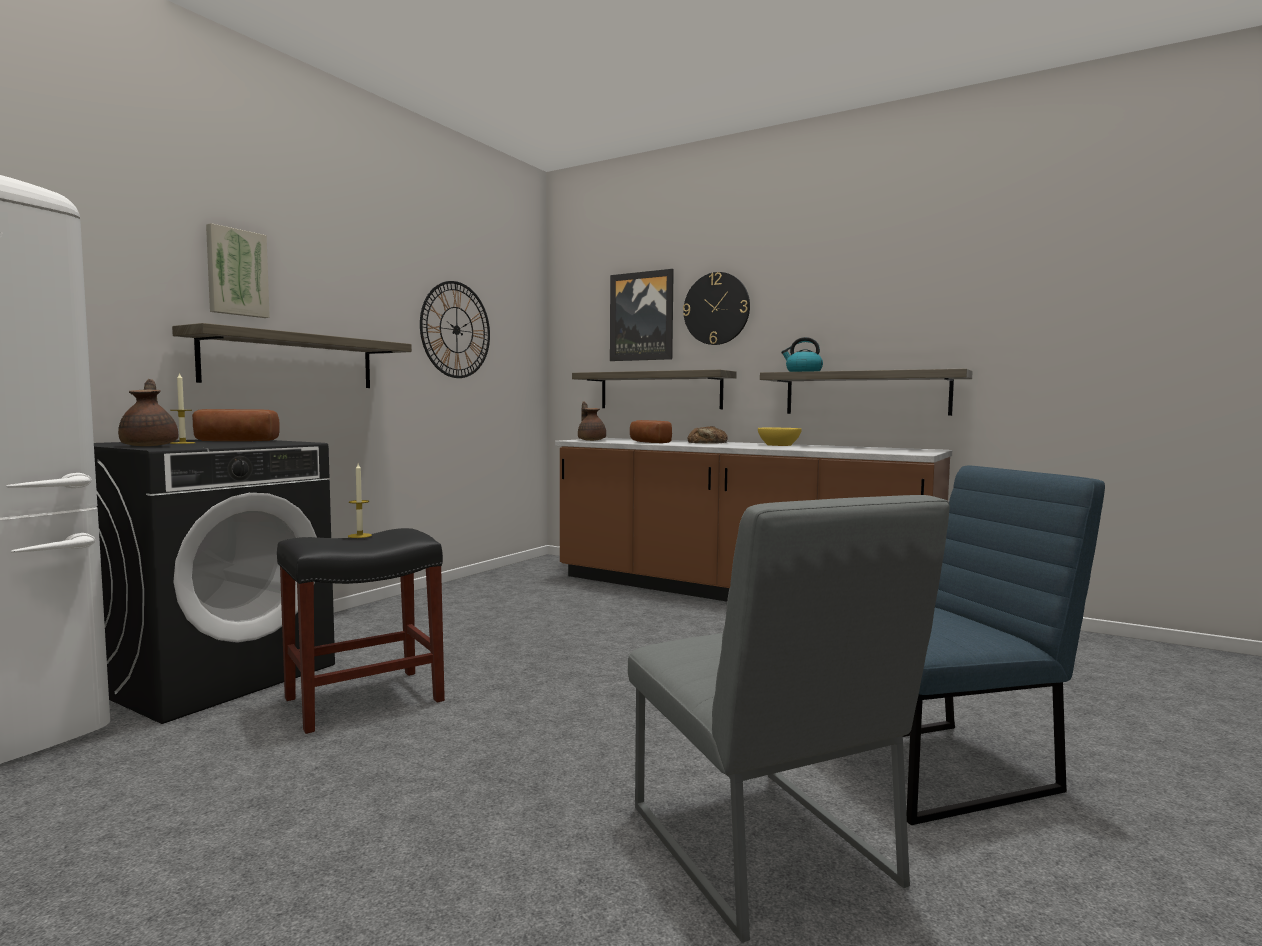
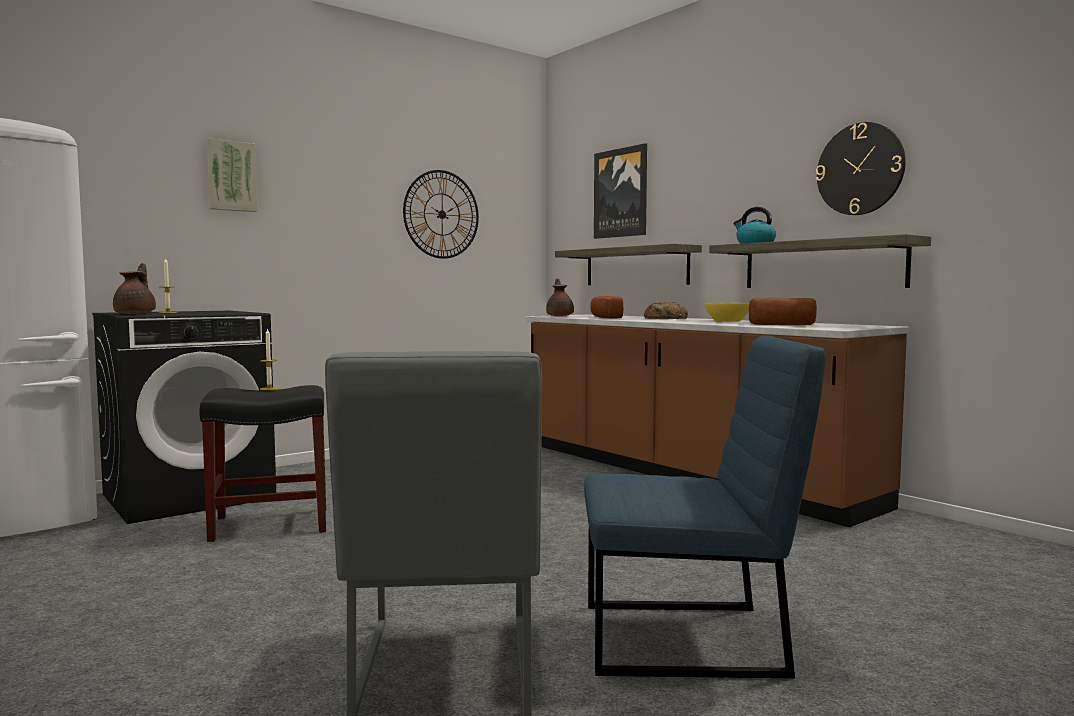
camera: 20 degrees right, 0 degrees up
(234, 441) = (211, 312): bread -> bread (783, 325)
(291, 361) = (278, 247): shelf -> none
(716, 308) = (684, 181): wall clock -> wall clock (860, 169)

